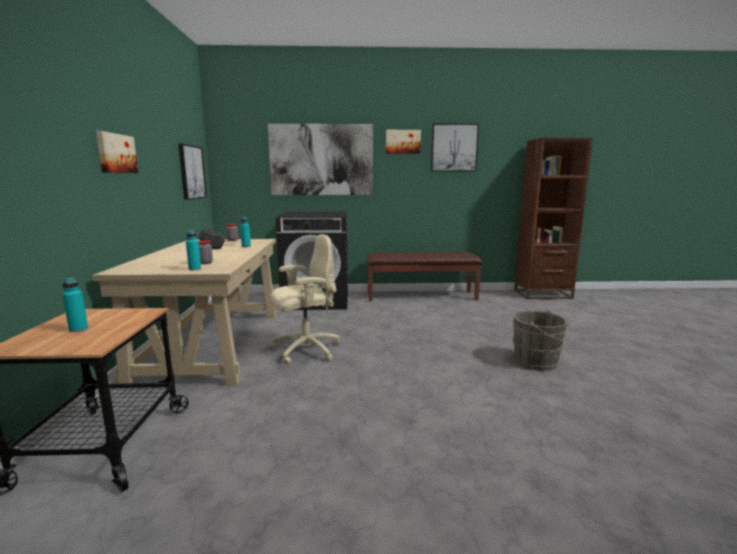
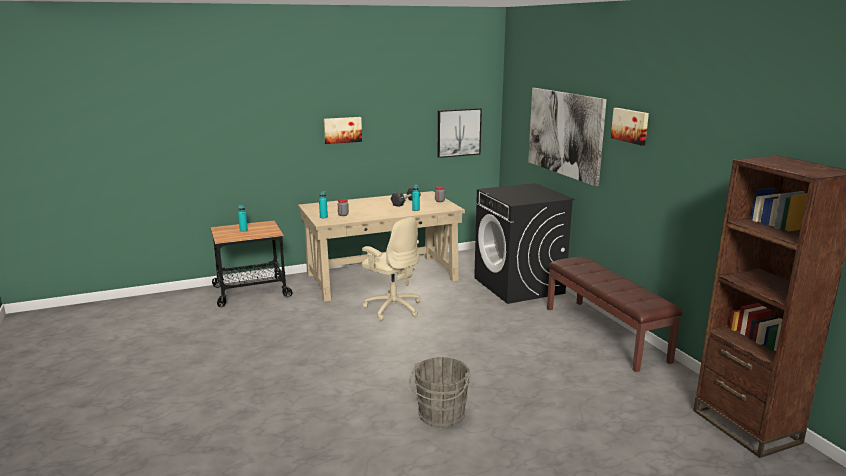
camera: 70 degrees right, 5 degrees up
(454, 148) = (682, 145): picture -> none

